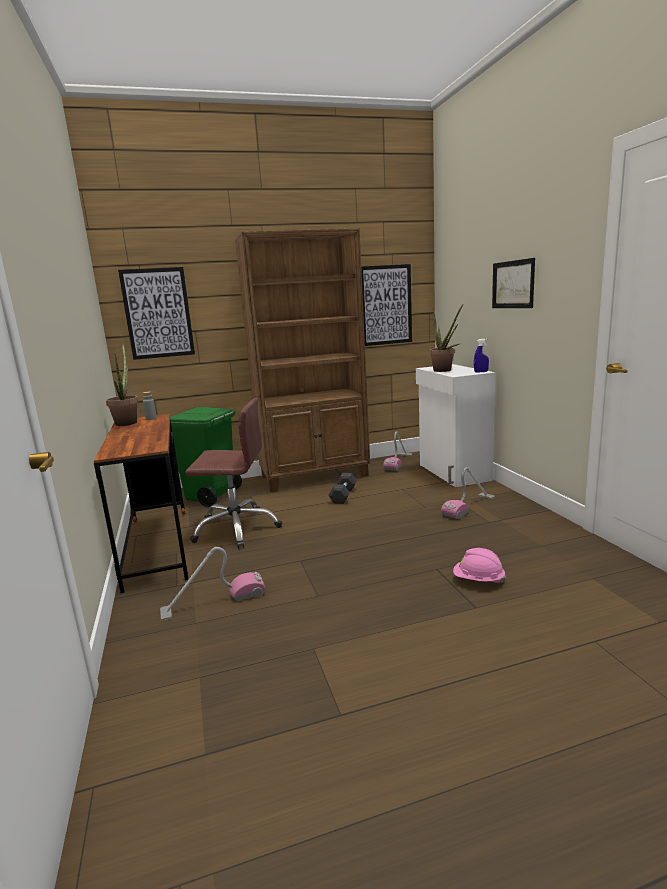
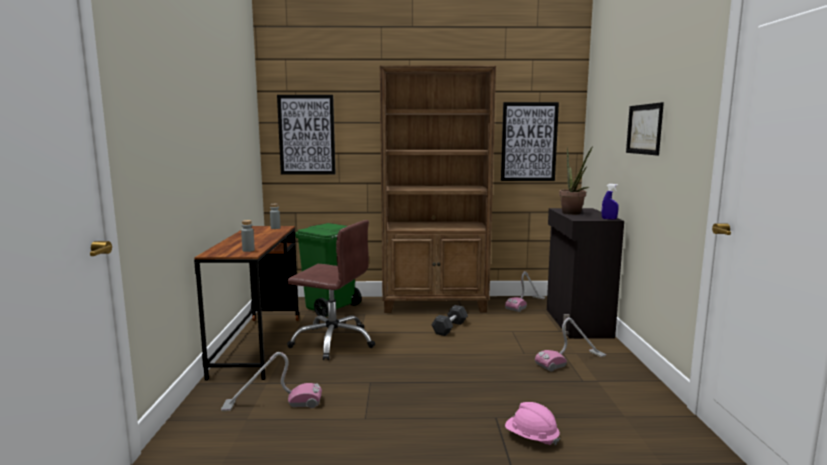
camera: 15 degrees right, 5 degrees down
(127, 422) = (254, 229): potted plant -> none
(149, 445) = (248, 250): none -> grey bottle
(453, 472) = (577, 323): white cabinet -> black cabinet

